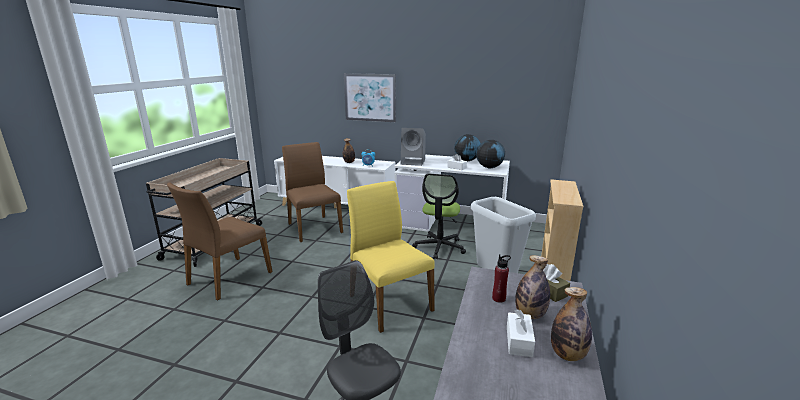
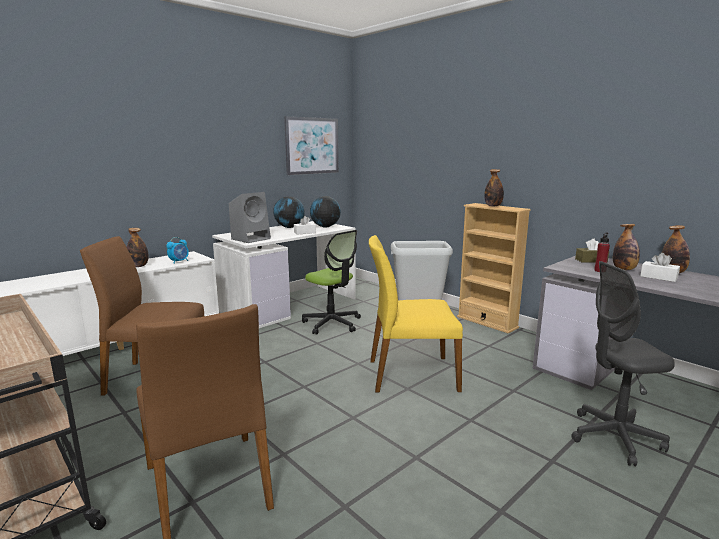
camera: 60 degrees left, 5 degrees down
(370, 97) = (142, 162): picture -> picture (312, 146)
(565, 189) = (493, 206): none -> bottle

